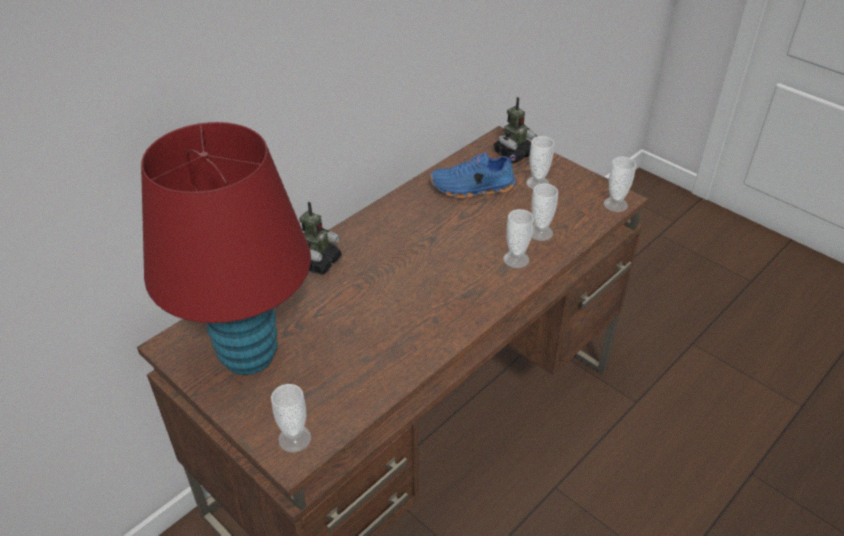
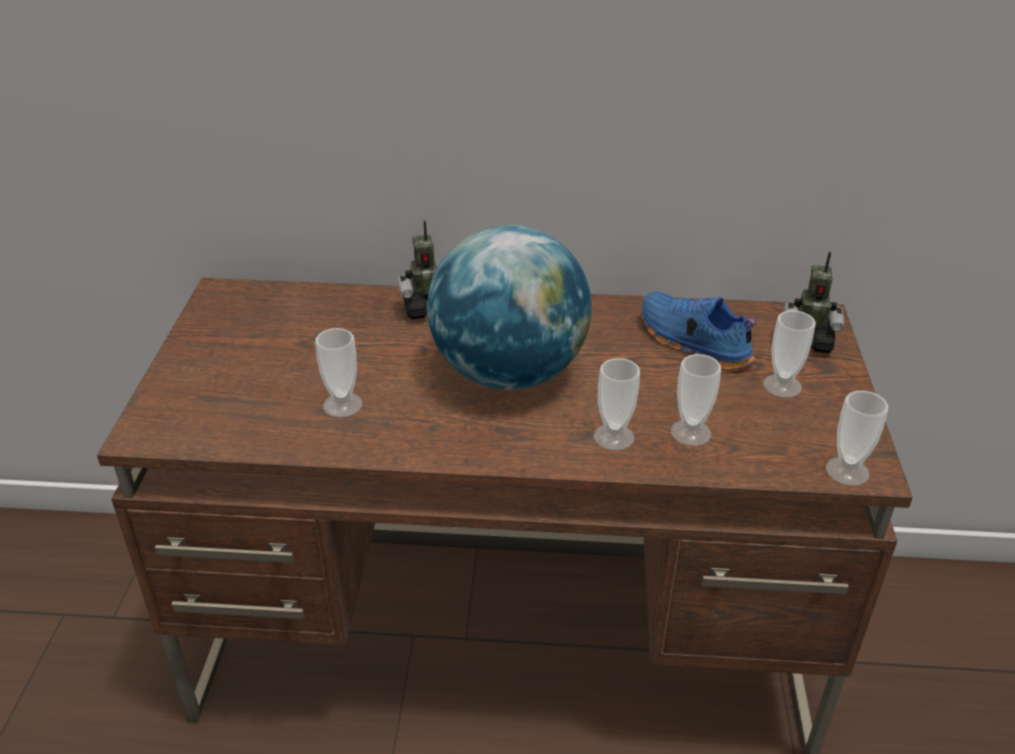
camera: 50 degrees right, 5 degrees down
(248, 355) = (250, 338): red table lamp -> none
(294, 439) = (167, 423): cup -> cup (342, 405)
(420, 265) = (509, 373): none -> globe

